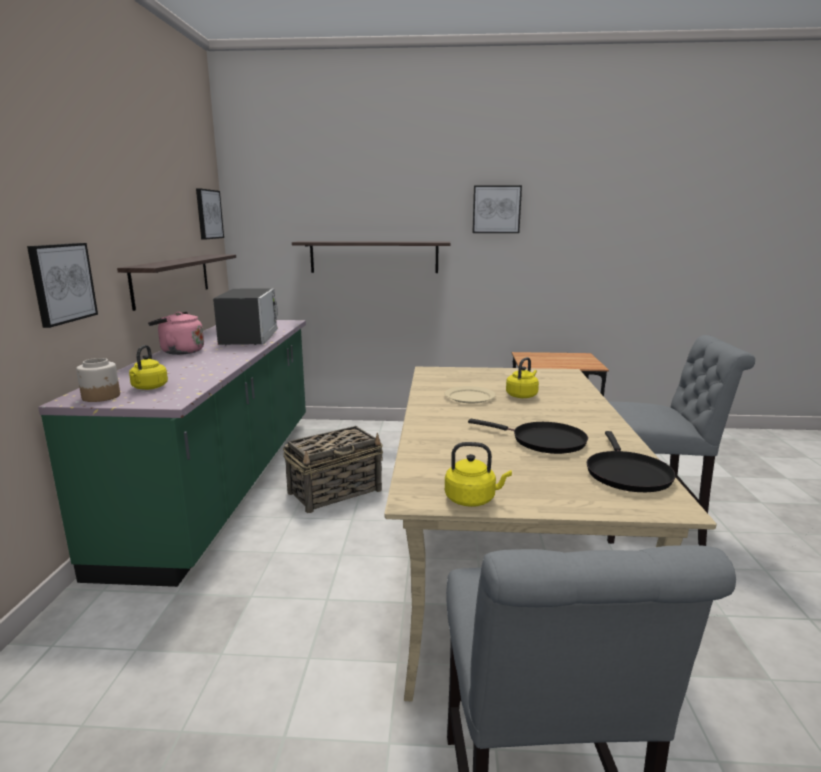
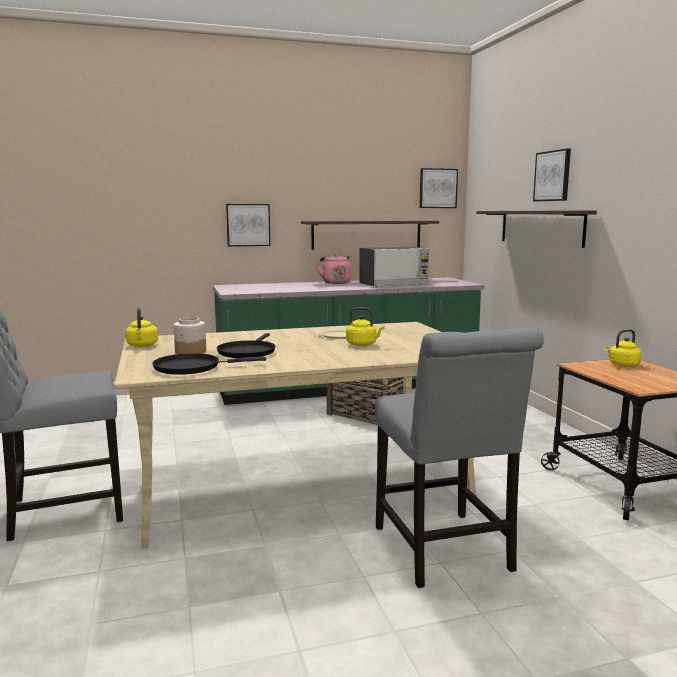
camera: 70 degrees right, 5 degrees down
(101, 396) = (232, 287): jar -> jar (190, 351)
(149, 388) = (253, 288): yellow kettle -> yellow kettle (622, 365)
(496, 209) = (641, 169): picture -> picture (552, 176)

